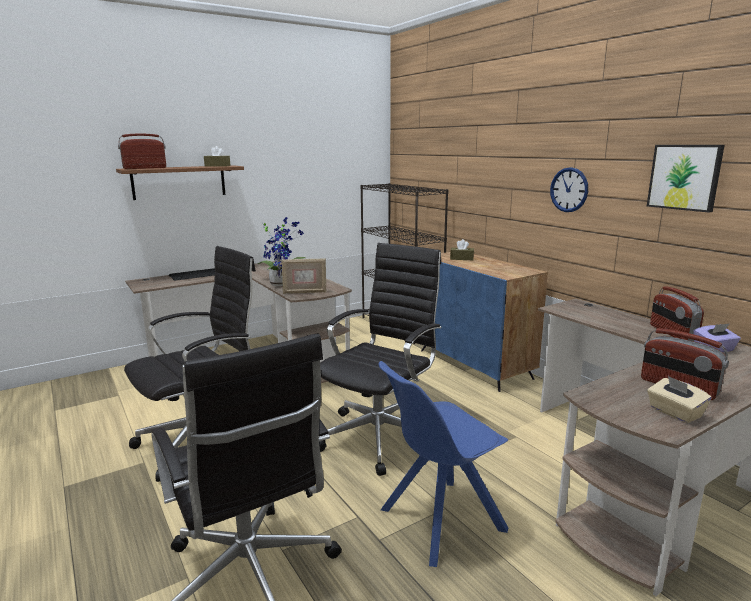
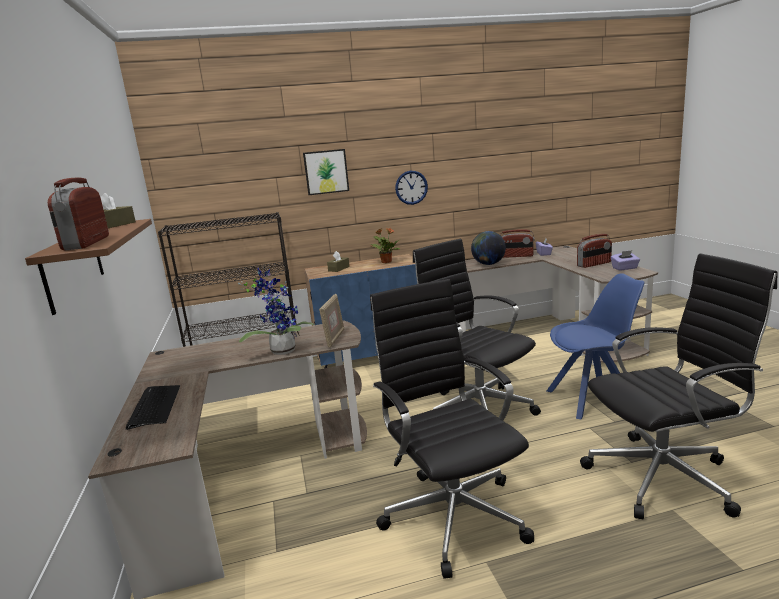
camera: 70 degrees left, 0 degrees up
(439, 521) = (593, 399): blue chair -> blue chair turned 90 degrees counterclockwise
(500, 268) = (386, 262): none -> potted plant
(602, 321) = (488, 264): none -> globe
(674, 413) = (625, 268): beige tissue box -> purple tissue box
(684, 177) = (489, 165): picture -> picture (326, 172)

